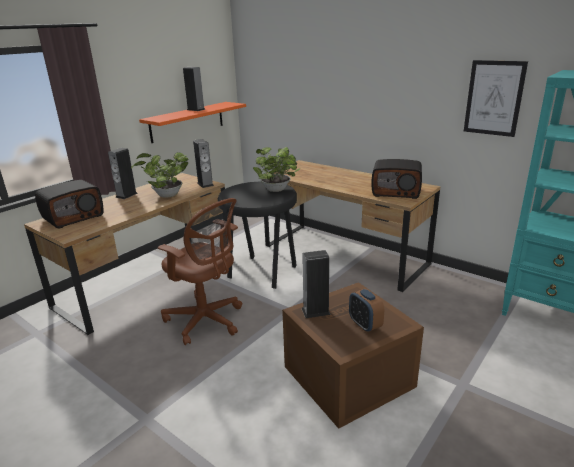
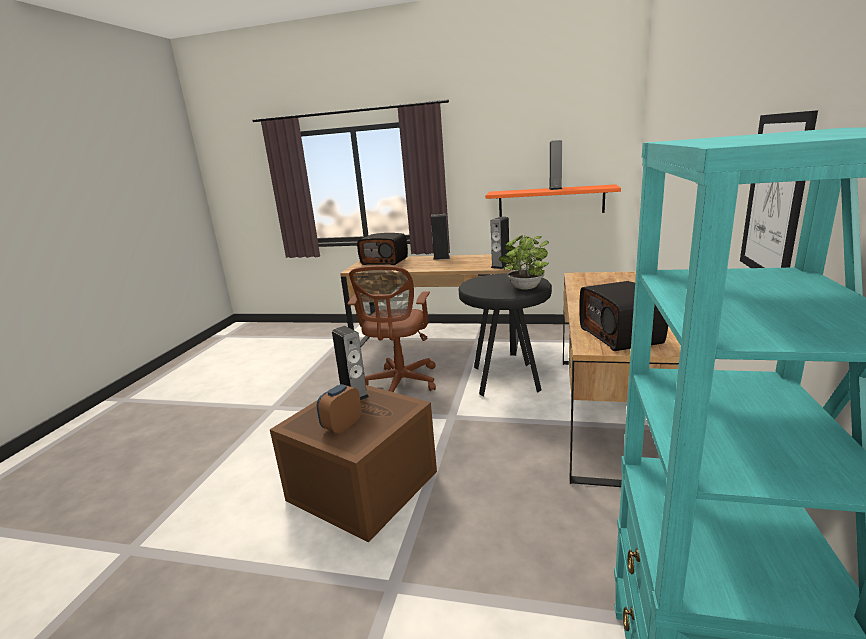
camera: 65 degrees right, 5 degrees down
(166, 196) = (455, 265): potted plant -> none

